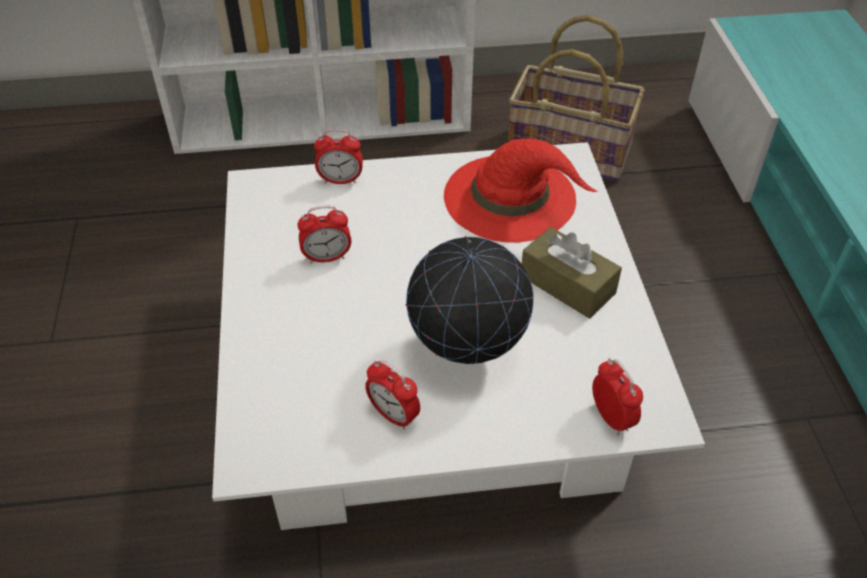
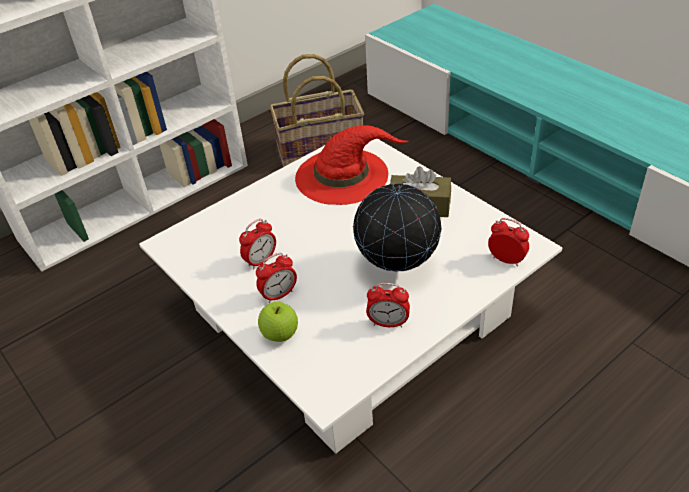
camera: 30 degrees left, 5 degrees down
(269, 358) = (280, 334): none -> apple
(340, 180) = (225, 214): alarm clock -> alarm clock (279, 295)

